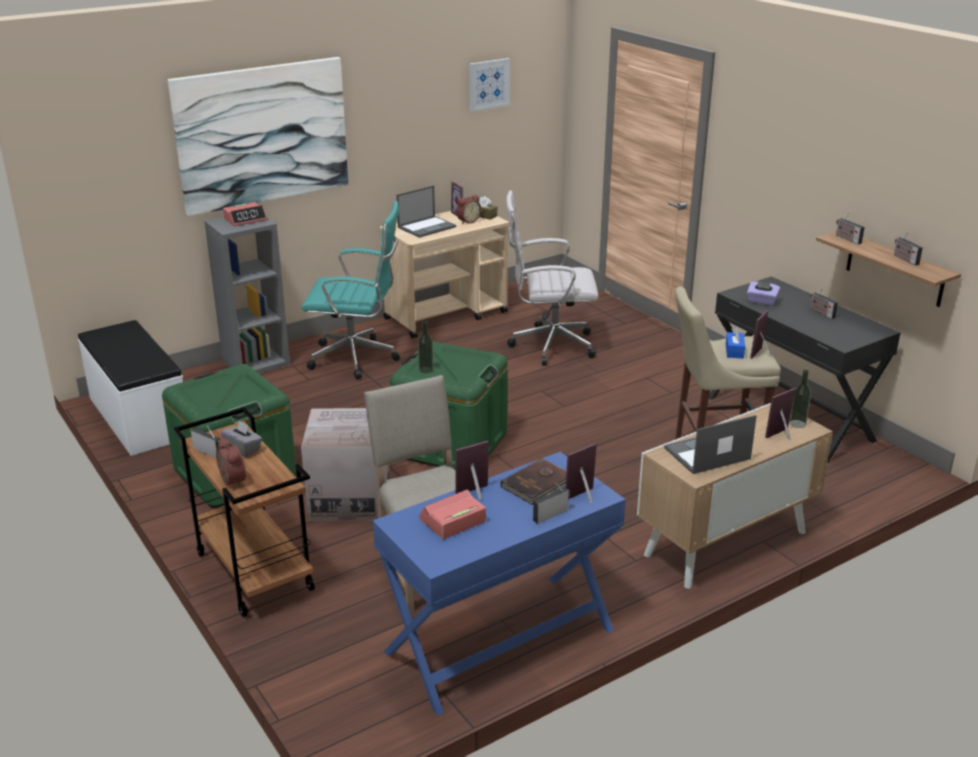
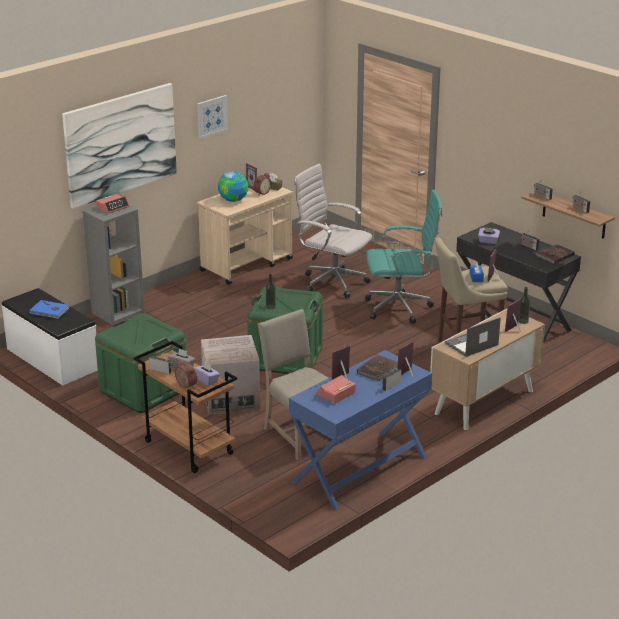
camera: 10 degrees left, 0 degrees up
(129, 351) = (49, 311): none -> blue book
(268, 475) = (207, 380): none -> purple tissue box
(357, 358) = (193, 303): turquoise office chair -> turquoise office chair (401, 308)
(427, 227) = (233, 200): laptop -> globe
(488, 84) = (269, 88): picture -> picture (212, 116)
(549, 346) = (331, 282): white office chair -> white office chair turned 45 degrees clockwise
(859, 328) = (554, 255): none -> brown book

